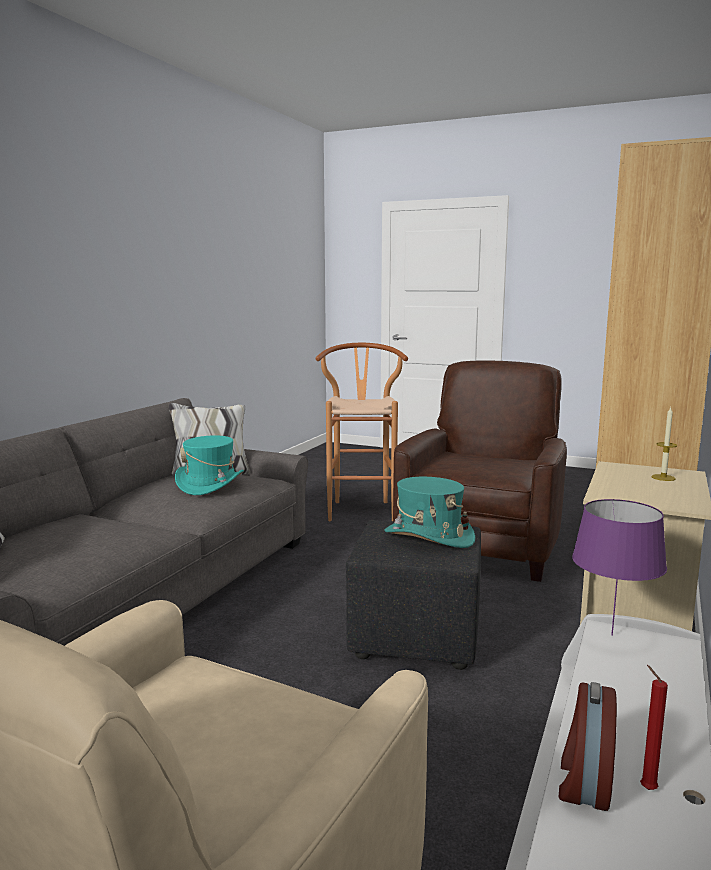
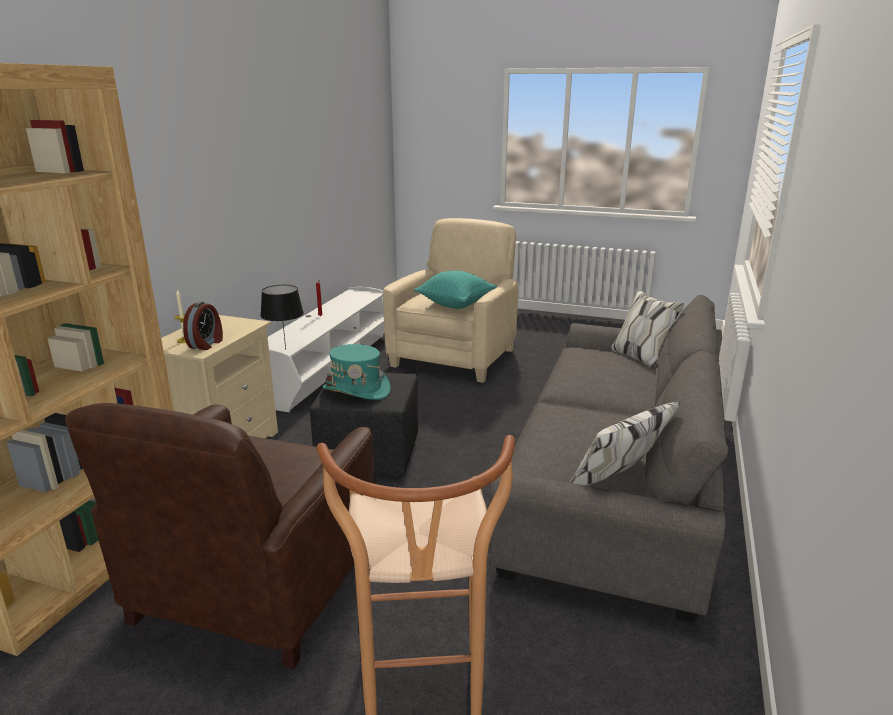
camera: 175 degrees right, 10 degrees up
(199, 699) = (455, 304): none -> turquoise pillow
(210, 484) = (575, 434): turquoise hat -> none
(583, 782) = (338, 316): alarm clock -> alarm clock (206, 344)
(613, 635) = (285, 349): purple table lamp -> black table lamp

